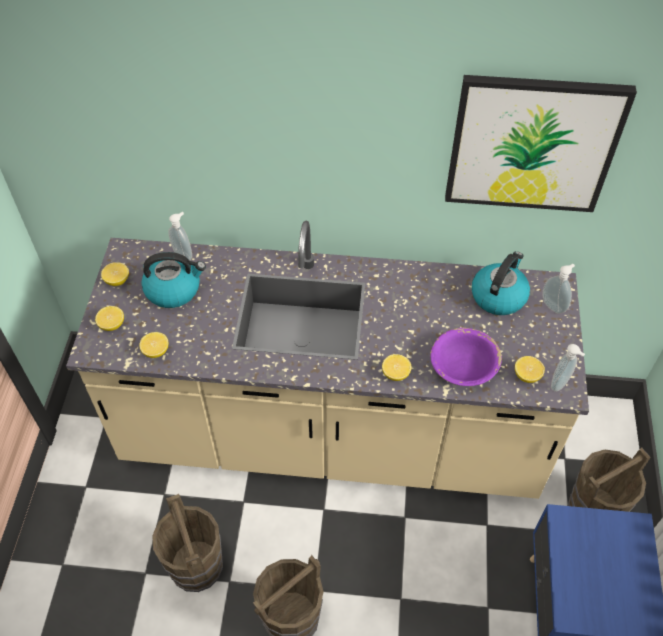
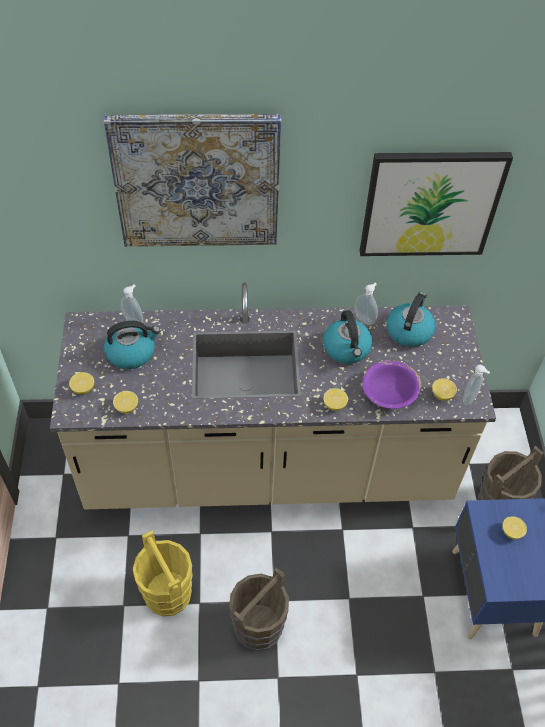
camera: 10 degrees left, 0 degrees up
(117, 280) = (79, 349): lemon -> lemon (511, 532)
(196, 566) = (168, 594): brown bucket -> yellow bucket
(252, 95) = (197, 181): none -> picture
(421, 310) = (347, 349): none -> kettle
(554, 305) = (455, 334): soap dispenser -> soap dispenser (365, 319)

